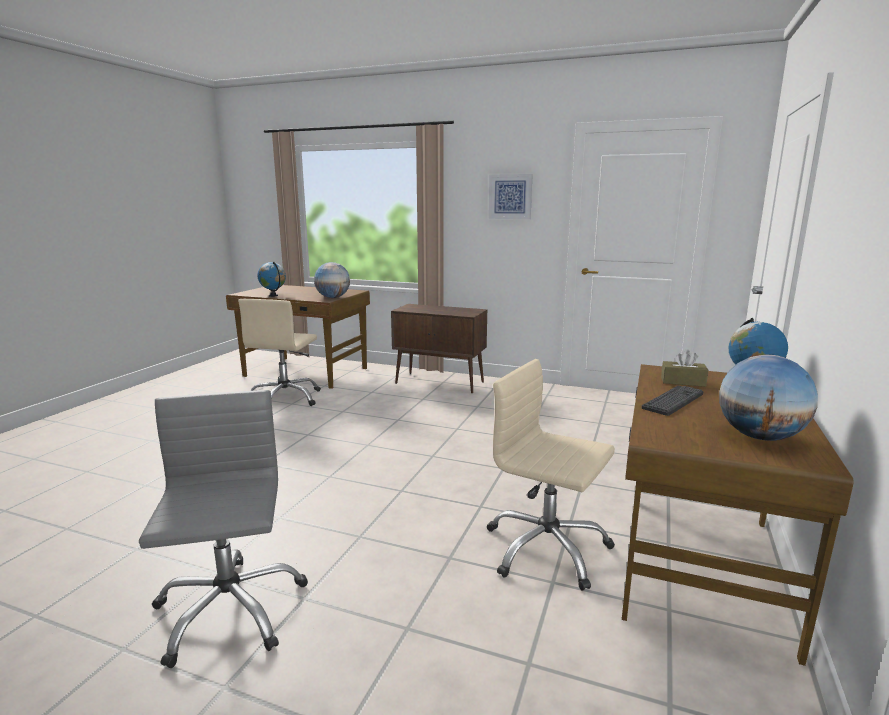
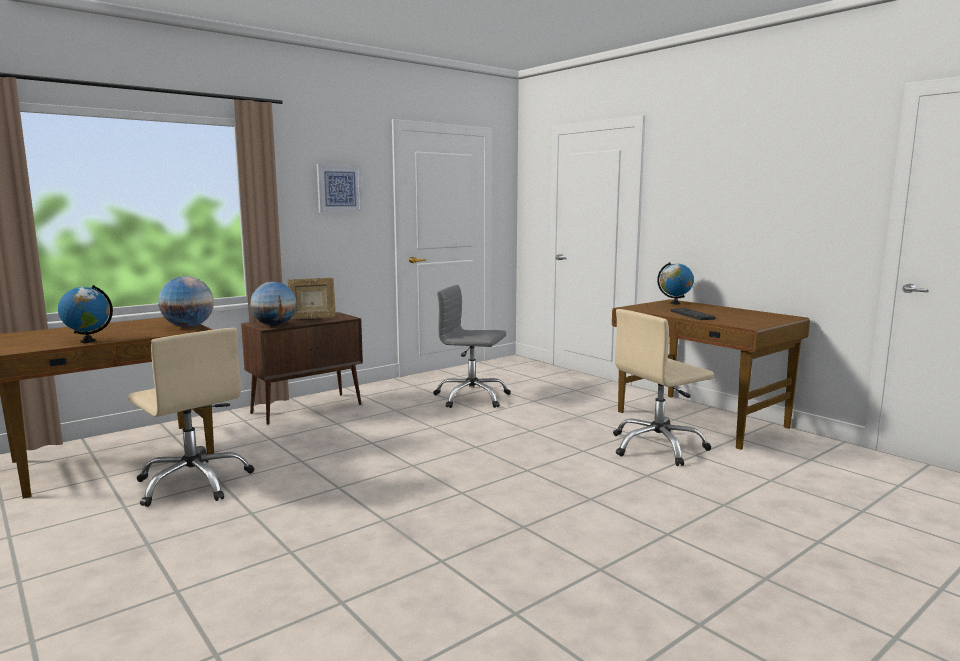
camera: 60 degrees left, 5 degrees down
(229, 610) = (666, 567): grey office chair -> grey office chair (471, 398)
(449, 310) = (312, 318): none -> picture frame
(683, 381) = (659, 309): brown tissue box -> none
(759, 437) = (755, 316): globe -> globe (274, 325)

